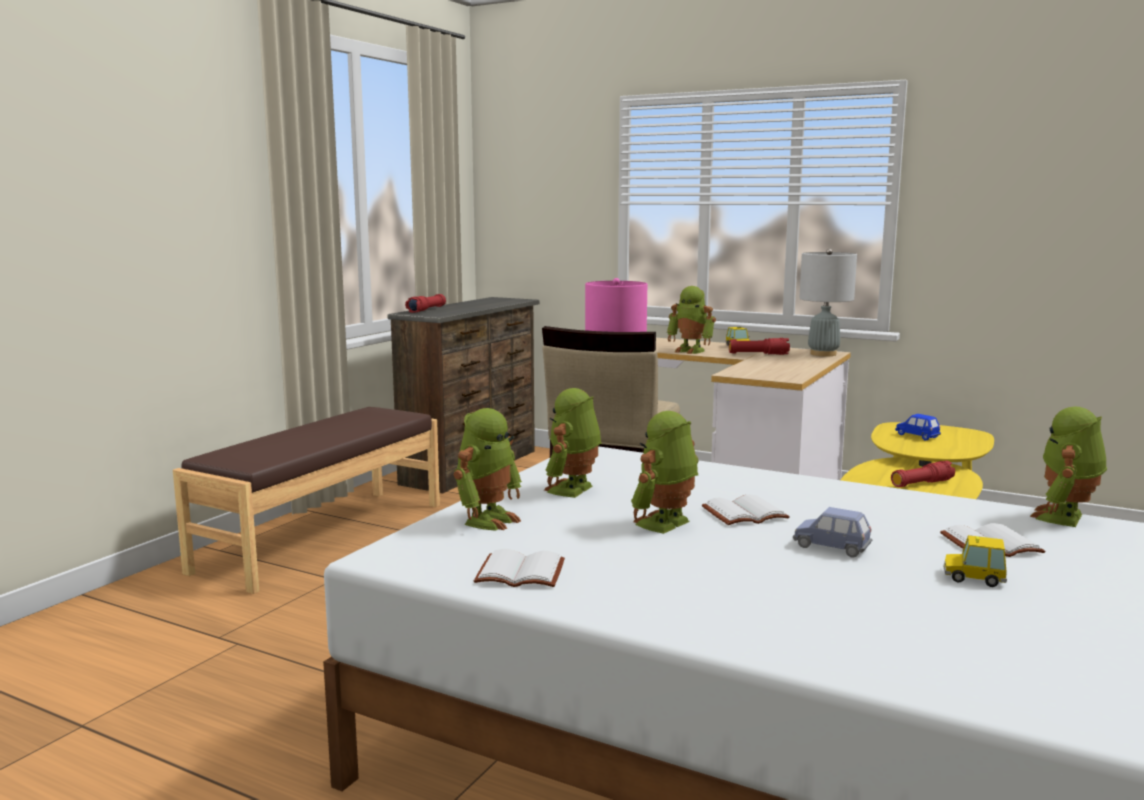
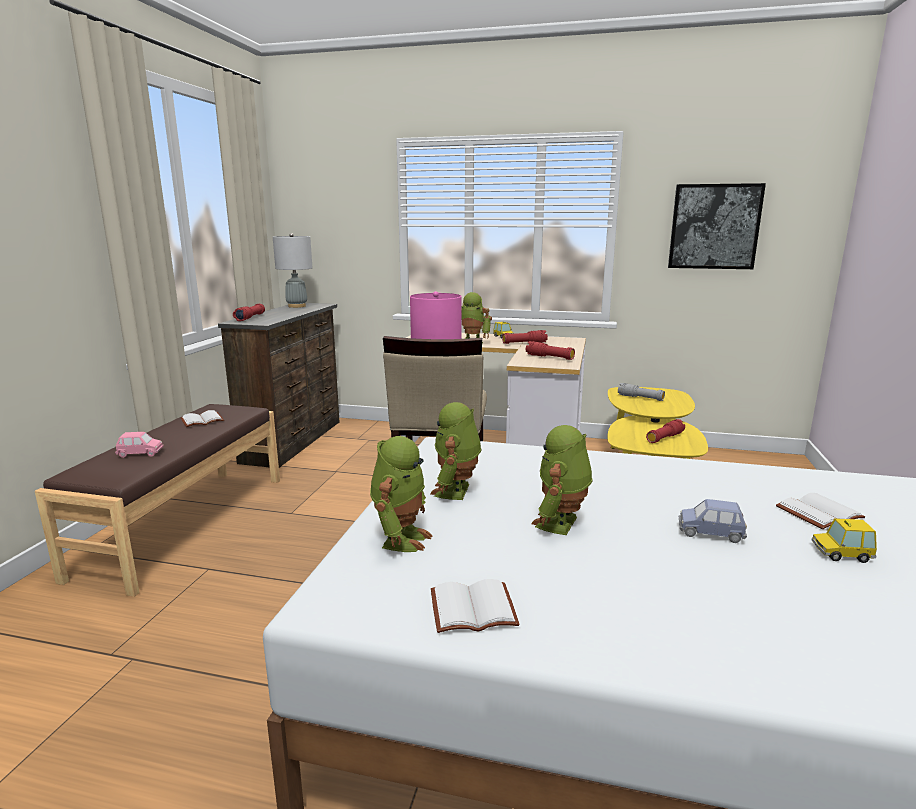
camera: 15 degrees left, 5 degrees up
(280, 445) = (140, 453): none -> pink toy car
(744, 515) = (614, 503): white book -> white book (202, 421)
(775, 370) = (549, 357): none -> red flashlight
(823, 354) = (569, 340): grey table lamp -> grey table lamp (296, 306)
(917, 436) = (640, 398): blue toy car -> grey flashlight
(1035, 204) = (714, 227): none -> picture
(1065, 518) = (840, 478): toy robot -> none

